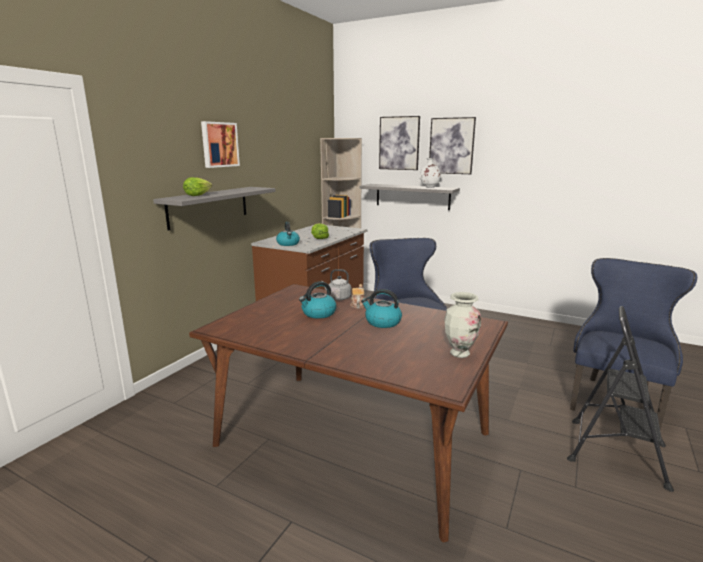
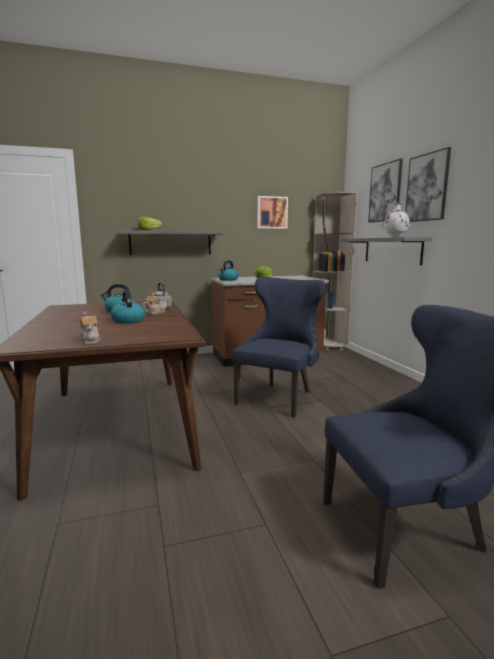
camera: 45 degrees right, 5 degrees down
(219, 144) = (185, 196): picture -> picture (271, 212)
(459, 353) = (90, 341): vase -> teapot
(613, 450) = (275, 556): black step ladder -> none

